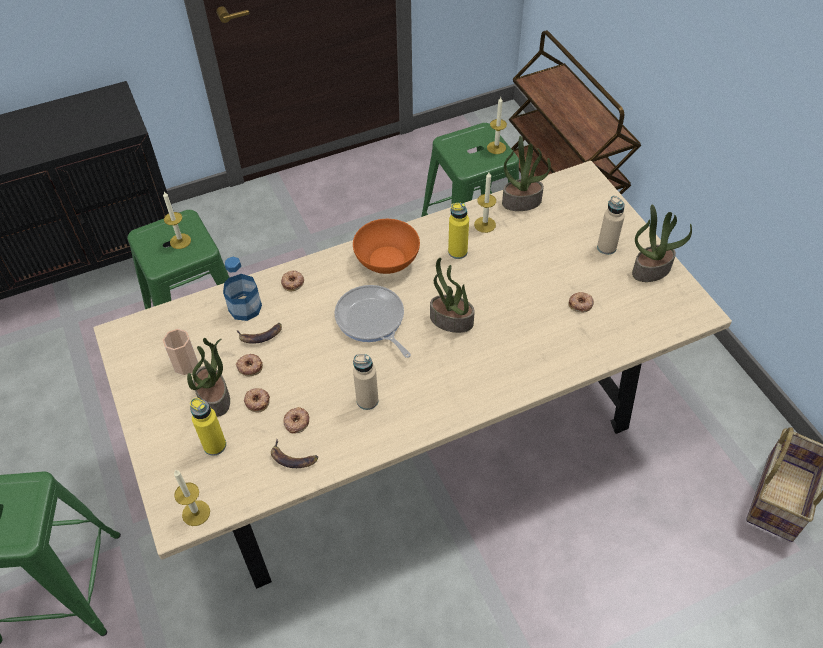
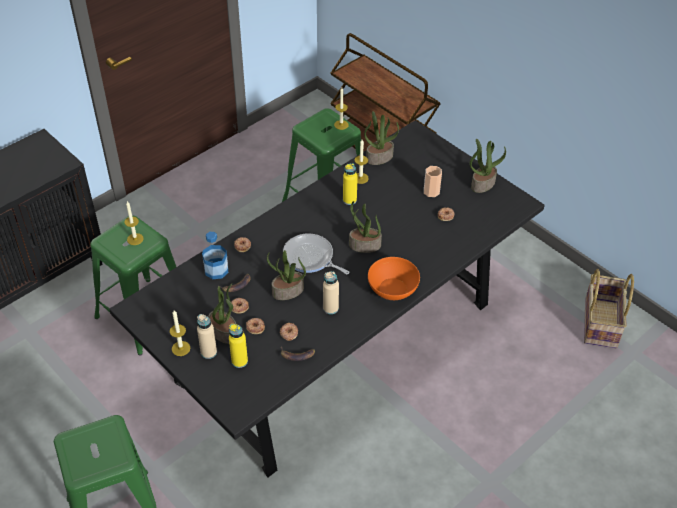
camera: 20 degrees left, 5 degrees down
(185, 364) = (192, 316): cup -> cup (431, 191)
(196, 513) = (247, 404): candle -> candle (181, 348)
(321, 361) = (287, 292): none -> potted plant
(386, 260) = (302, 216): orange bowl -> orange bowl (392, 289)
(414, 428) = (337, 342): beige dining table -> black dining table
(606, 247) = (448, 176): beige bottle -> beige bottle (208, 352)

